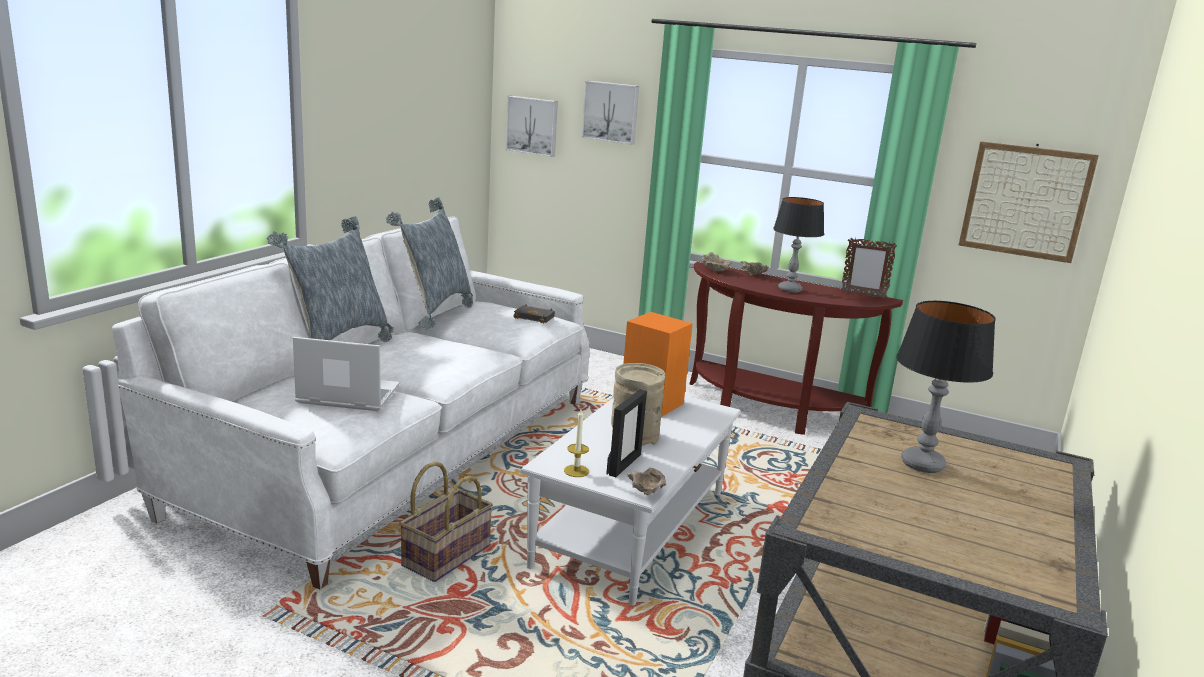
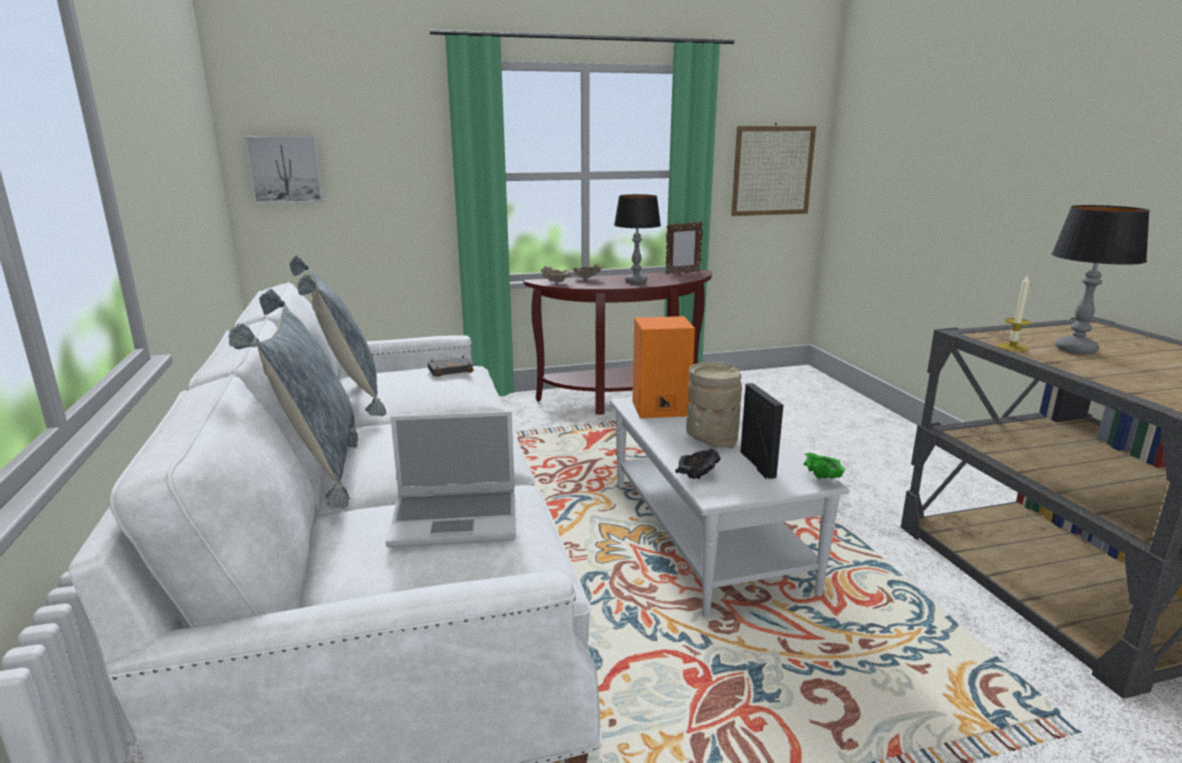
camera: 40 degrees left, 0 degrees up
(346, 396) = (457, 519): laptop -> laptop turned 150 degrees counterclockwise
(445, 555) = (624, 653): basket -> none
(564, 451) = (697, 477): none -> black bowl
(576, 471) = (743, 488): candle -> candle (1012, 347)
(611, 112) = (387, 141): picture -> none
(646, 494) = (822, 479): beige bowl -> green bowl

